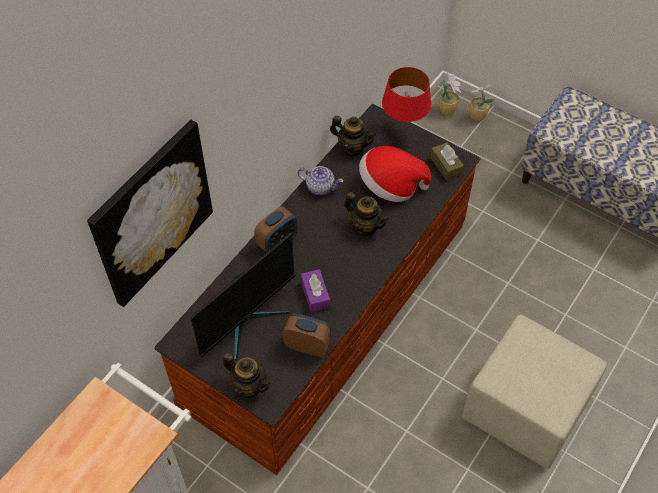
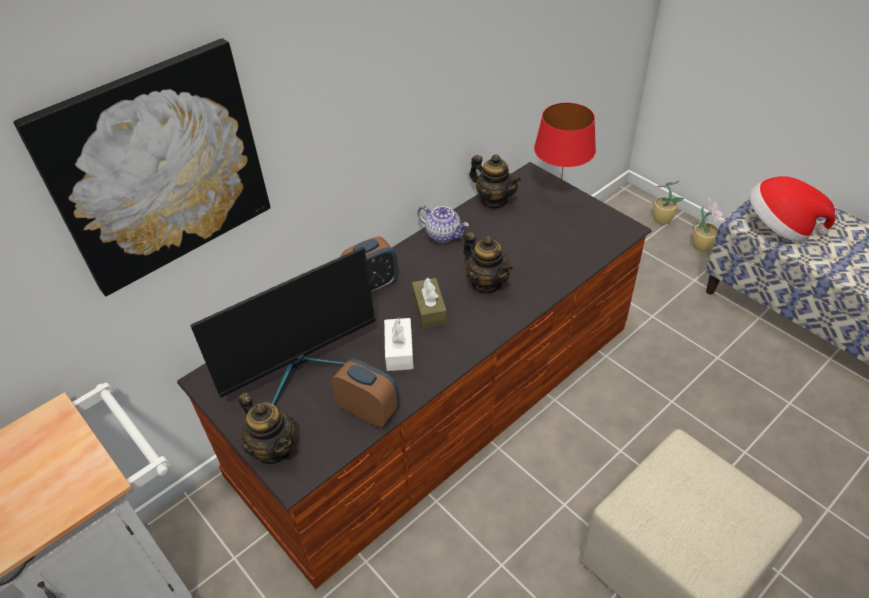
camera: 15 degrees right, 10 degrees down
(315, 295) = (399, 351): purple tissue box -> white tissue box
(390, 186) = (530, 244): hat -> hat (779, 227)
(446, 166) = (605, 232): brown tissue box -> brown tissue box (429, 310)
(447, 109) = (628, 209): potted plant -> potted plant (702, 246)

